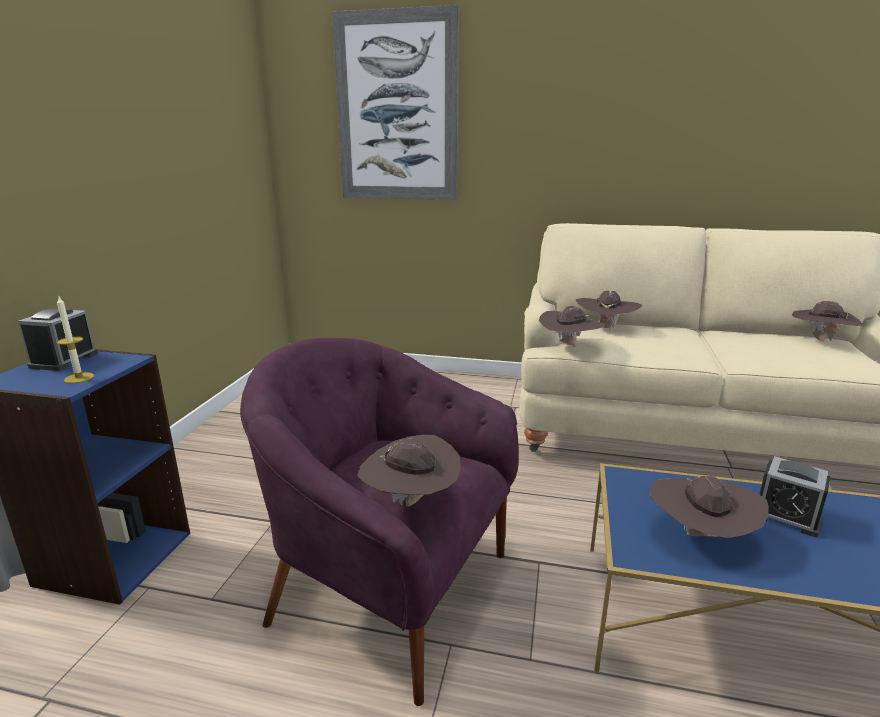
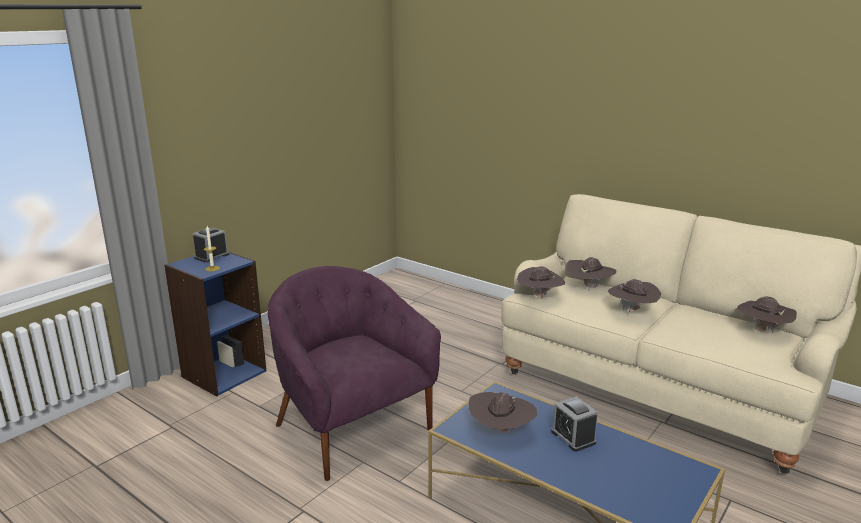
camera: 25 degrees right, 0 degrees up
(397, 108) = (480, 86): picture -> none
(411, 501) = (343, 369): brown hat -> brown hat (632, 311)

